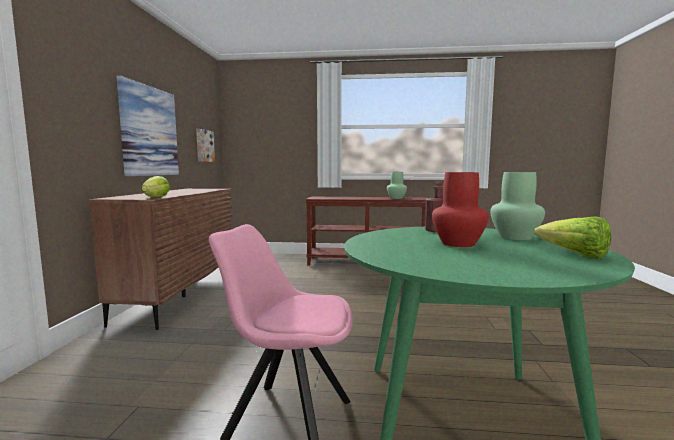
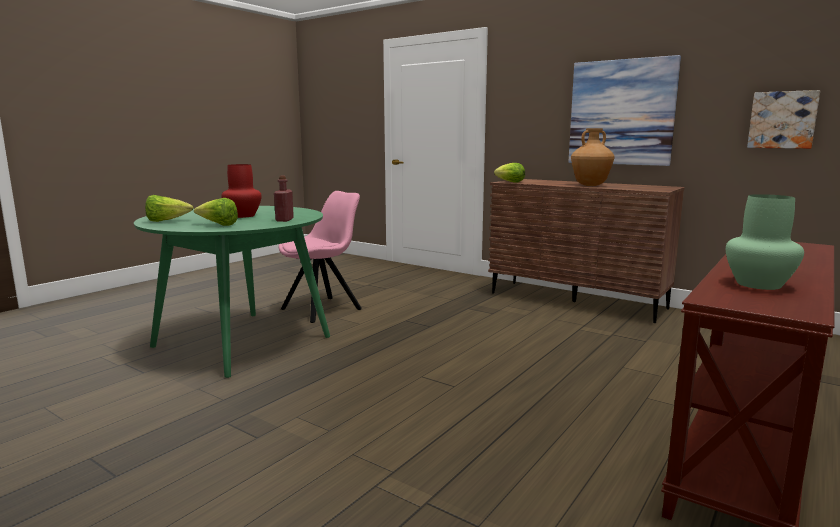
camera: 120 degrees right, 5 degrees up
(187, 192) = (590, 185): none -> brown vase
(515, 237) = (218, 225): green vase -> lettuce

